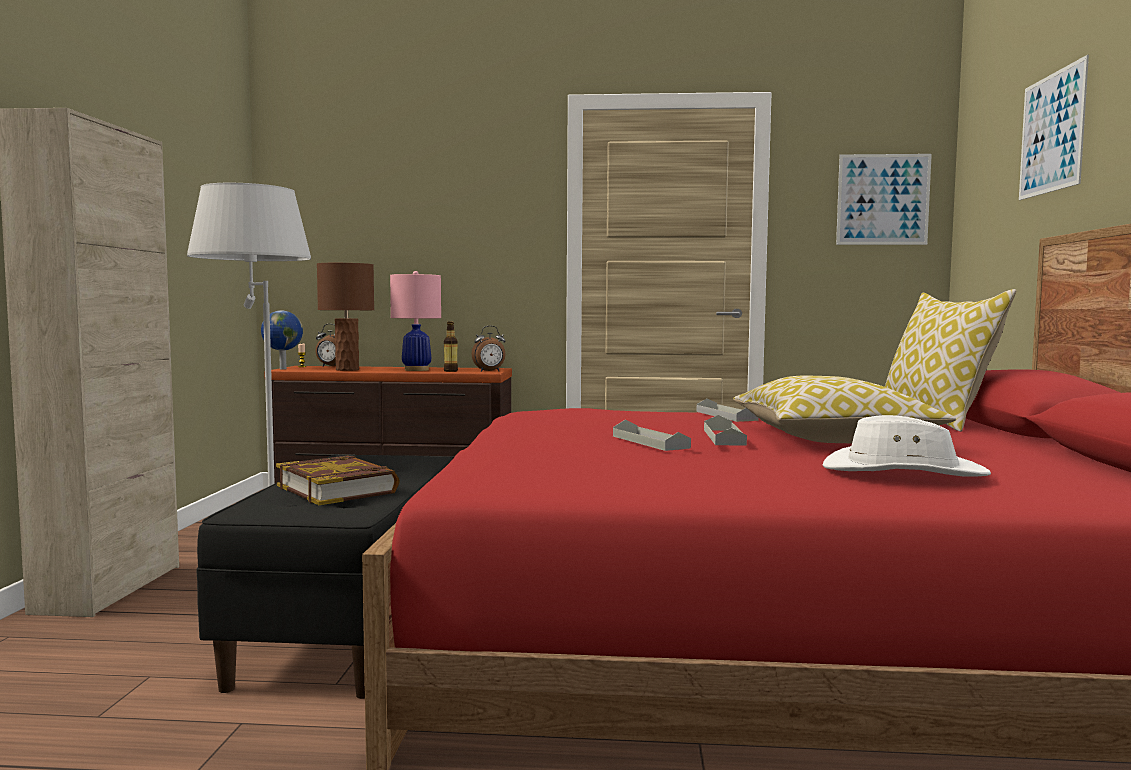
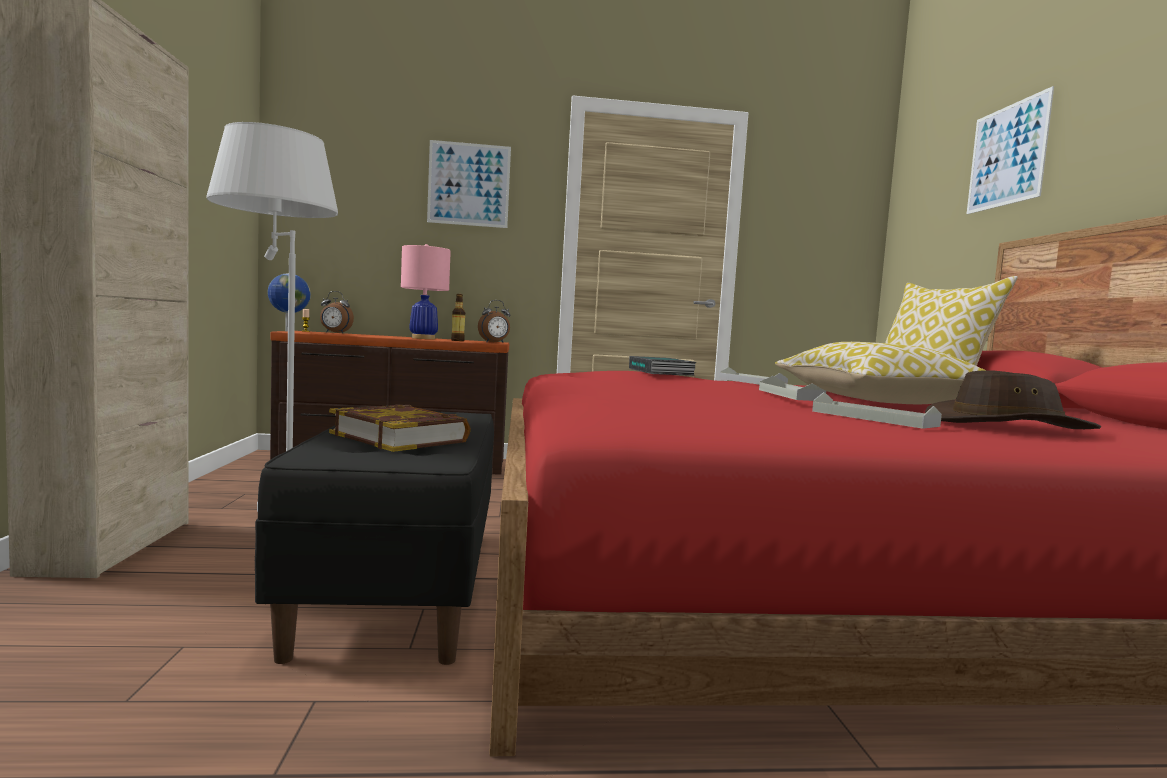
camera: 10 degrees left, 0 degrees up
(347, 369) = (355, 335): brown table lamp -> none
(622, 409) = (662, 372): none -> book
(650, 442) = (724, 397): grey tray -> grey tray (872, 418)
(883, 199) = (833, 214): picture -> picture (469, 184)
(902, 472) = (1006, 425): white hat -> brown hat

